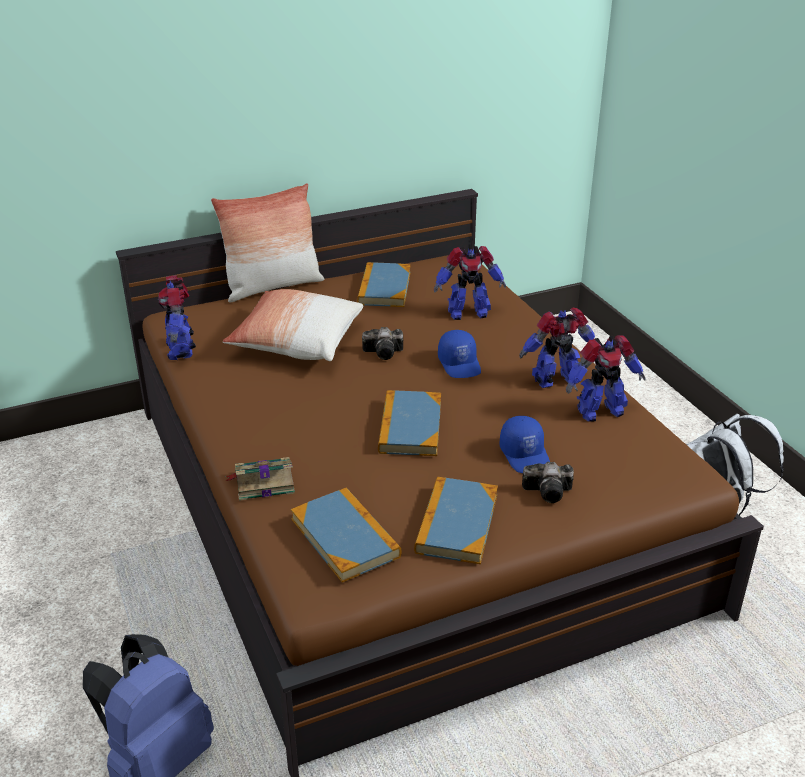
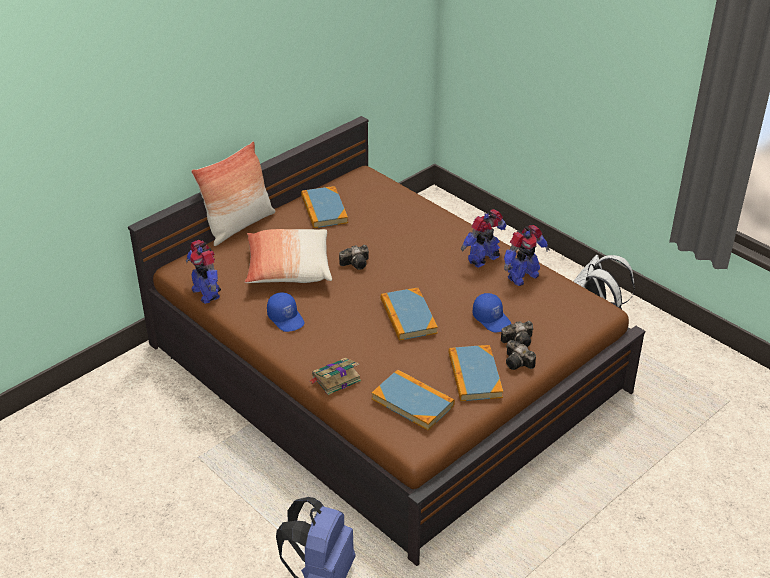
camera: 20 degrees left, 5 degrees up
(460, 364) = (414, 261): blue cap -> blue cap (286, 318)
(467, 313) = (396, 218): toy robot -> none
(532, 522) = (519, 363): none -> camera

